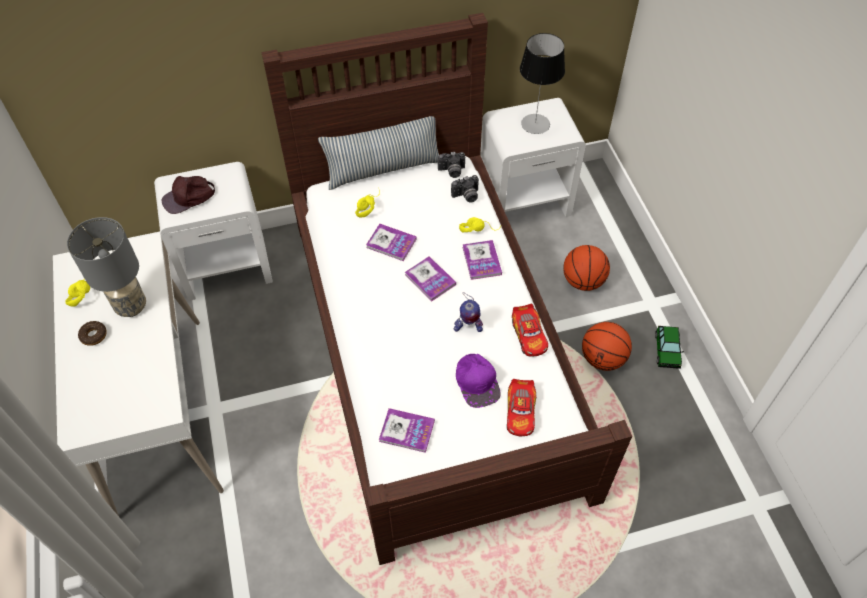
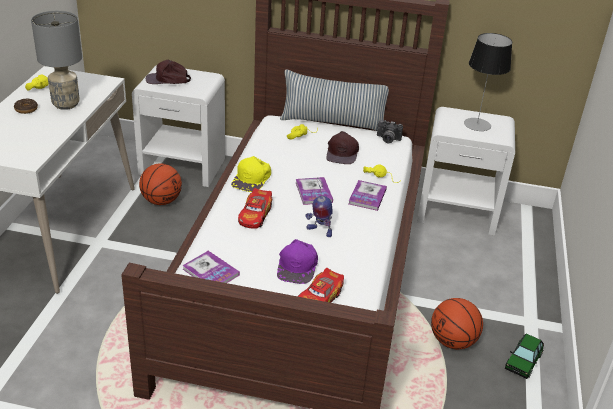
camera: 25 degrees right, 20 degrees down
(361, 290) = (252, 179): none -> yellow cap
(391, 243) = (300, 161): book -> none
(422, 210) = (343, 152): none -> brown cap
(466, 196) = (387, 156): camera -> none
(529, 335) = (369, 255): toy car -> toy car (255, 215)
(583, 281) = (473, 281): basketball -> basketball (161, 201)

